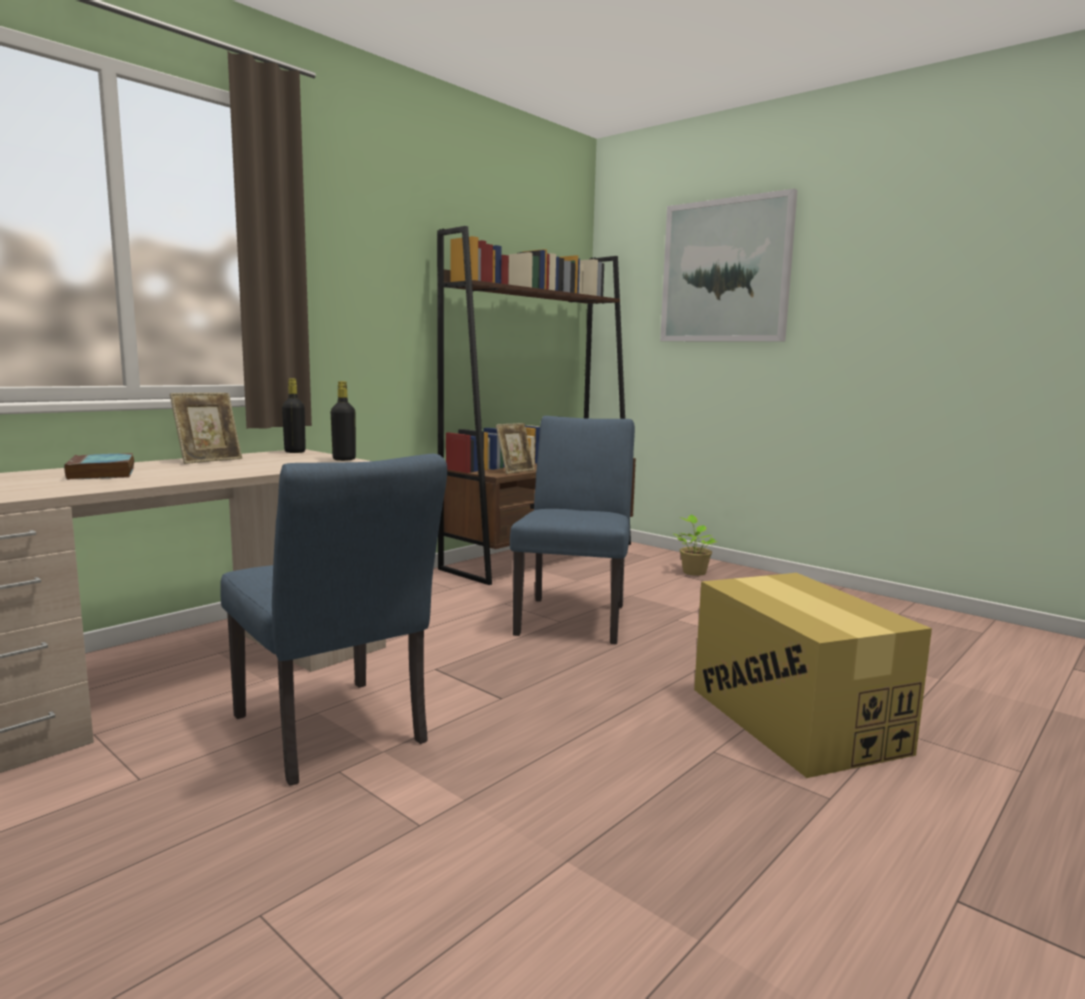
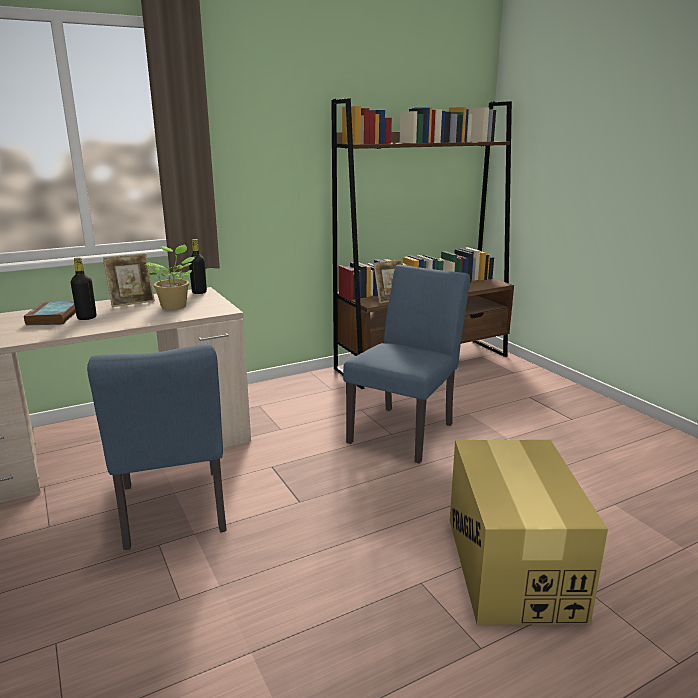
camera: 20 degrees right, 10 degrees up
(344, 459) = (220, 305): black bottle -> black bottle (87, 318)
(693, 572) = (541, 393): potted plant -> potted plant (174, 306)
(725, 271) = (600, 121): picture -> none

